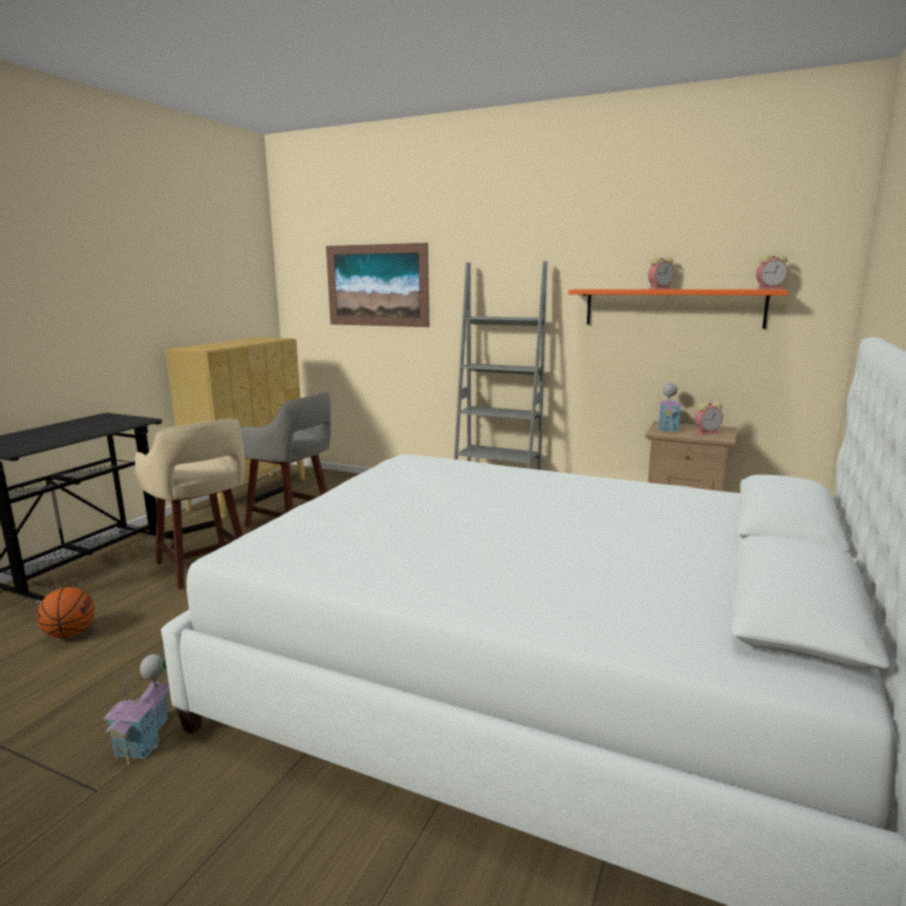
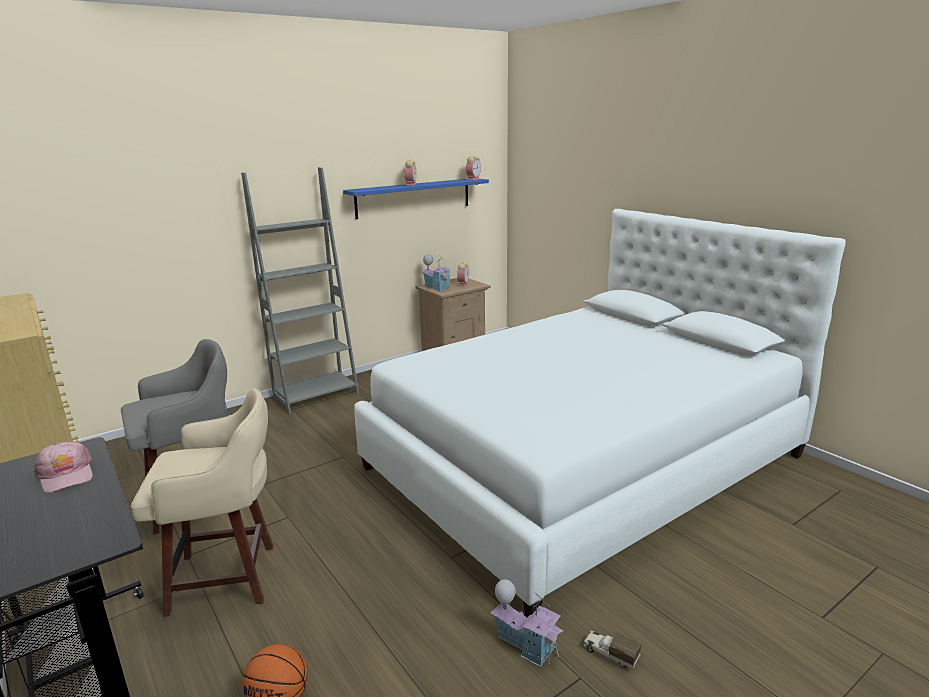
camera: 60 degrees left, 5 degrees up
(105, 426) = (66, 474): none -> pink cap
(136, 806) = (610, 654): none -> toy truck
(377, 285) = (117, 206): picture -> none
(673, 307) = (414, 197): orange shelf -> blue shelf

